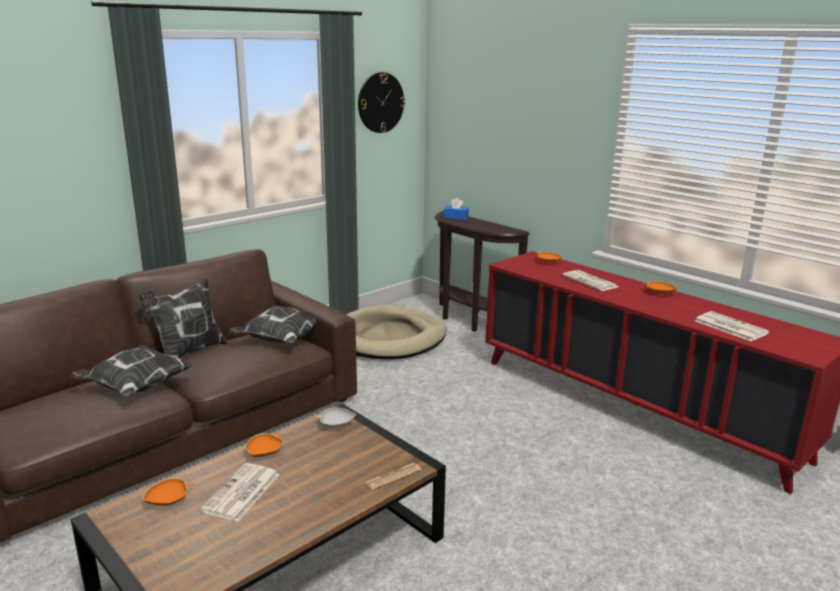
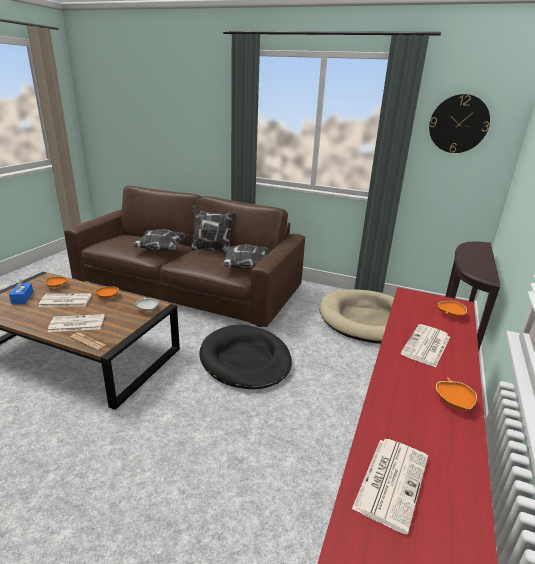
camera: 65 degrees right, 5 degrees up
(333, 485) = (76, 324): none -> newspaper
(406, 426) = (245, 360): none -> black dog bed
(456, 217) = (476, 249): blue tissue box -> blue tissue box (22, 298)

